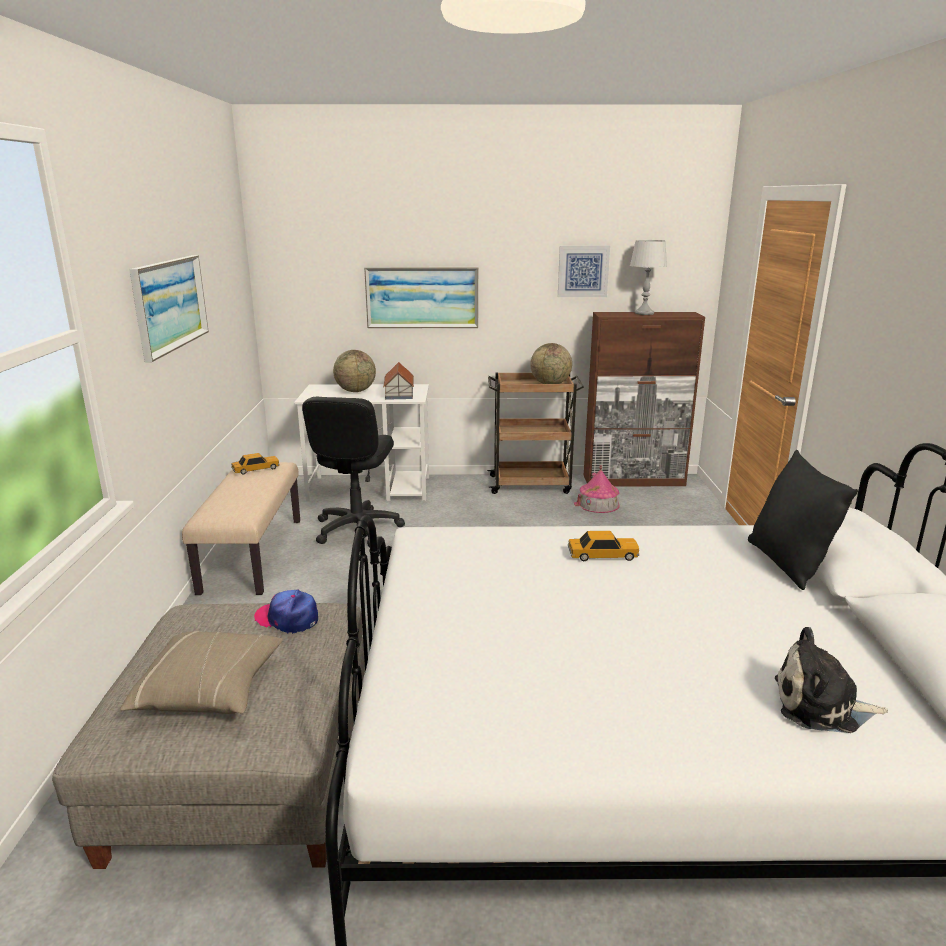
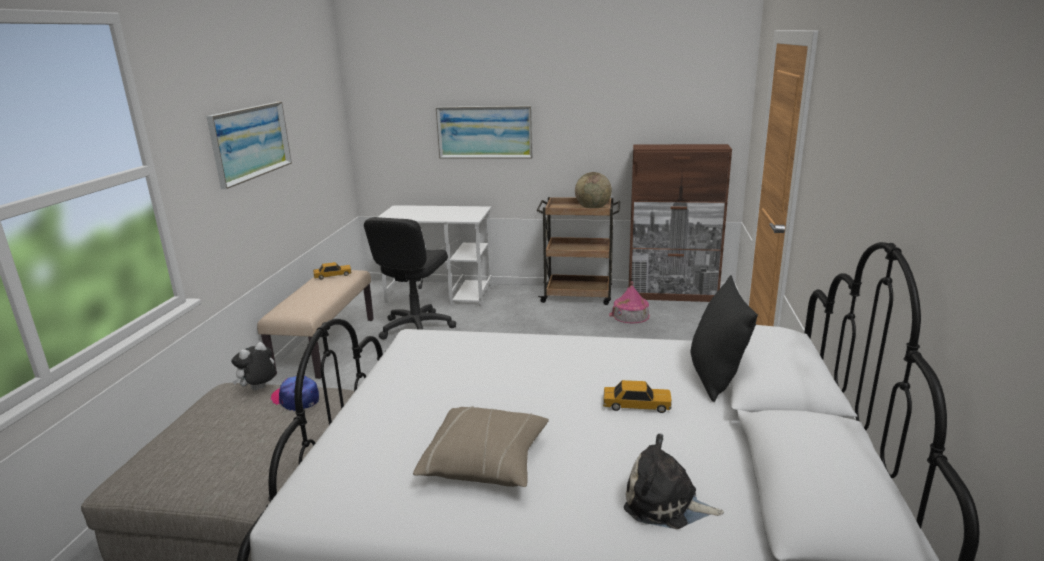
camera: 10 degrees right, 0 degrees up
(210, 690) = (212, 451): beige pillow -> beige pillow (485, 462)
(232, 610) = (259, 390): none -> plush toy
(355, 391) = (427, 211): globe -> none
(399, 393) = (461, 214): toy house -> none
(583, 271) = (623, 108): picture -> none
(603, 555) = (555, 361): toy car -> toy car (636, 405)
(644, 313) = (678, 145): grey table lamp -> none

